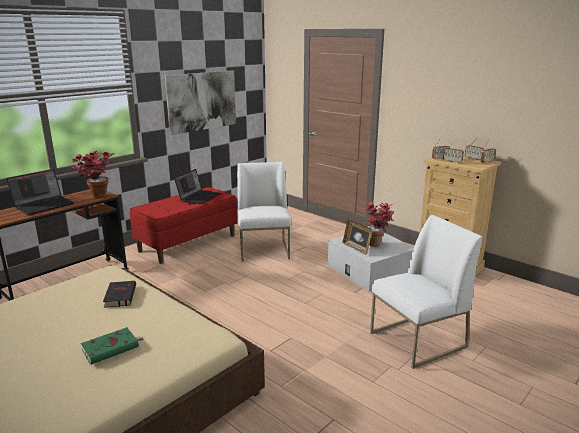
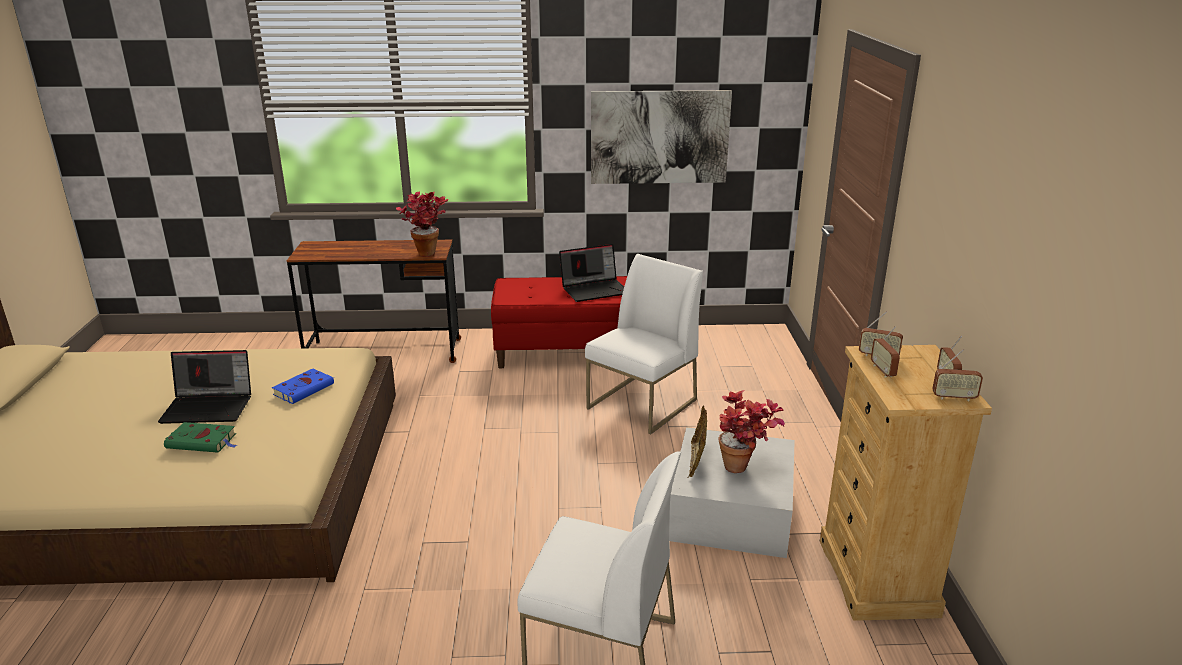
camera: 45 degrees right, 5 degrees up
(44, 205) = (364, 248): laptop -> laptop (210, 407)
(120, 296) = (305, 389): black book -> blue book

